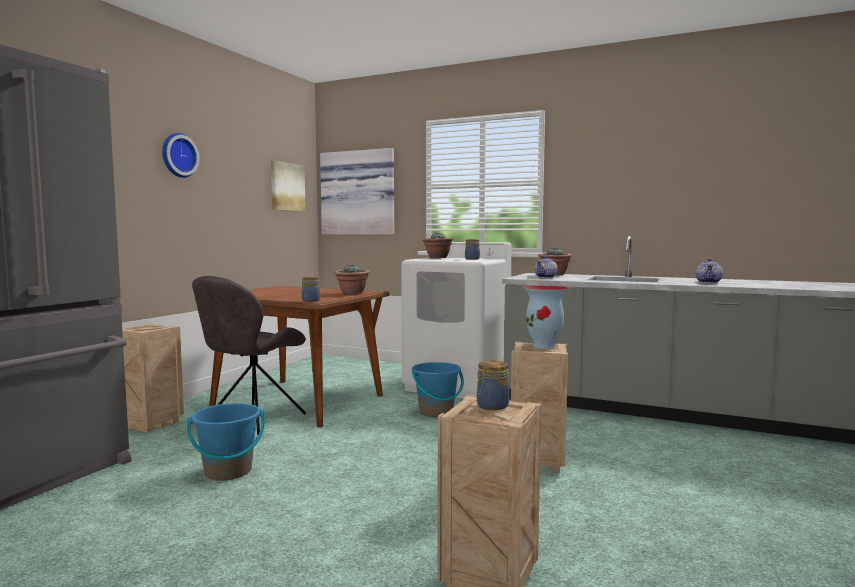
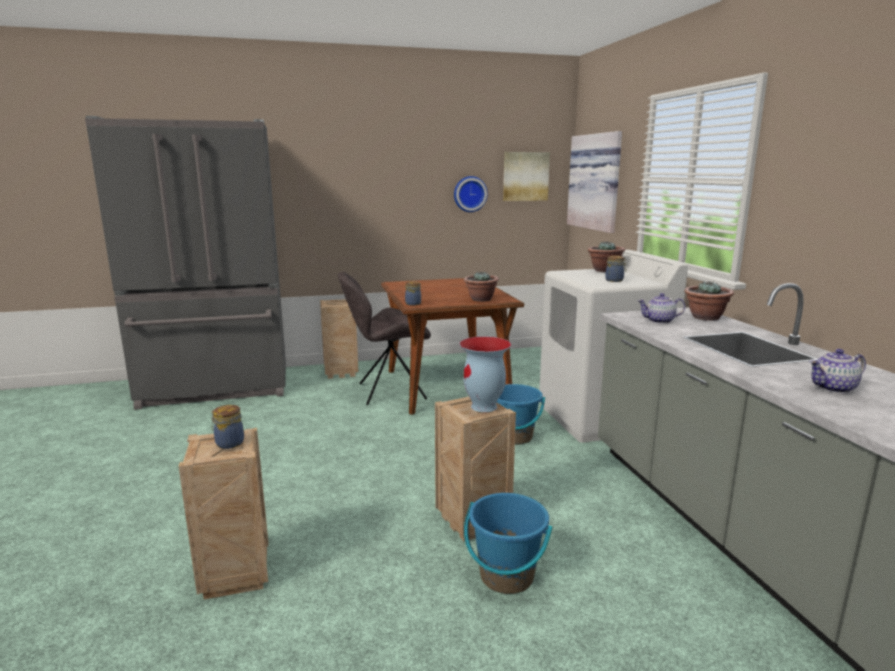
camera: 50 degrees right, 10 degrees up
(177, 155) = (394, 160): wall clock -> wall clock (469, 194)
(228, 471) = (302, 424): blue bucket -> blue bucket (506, 576)

